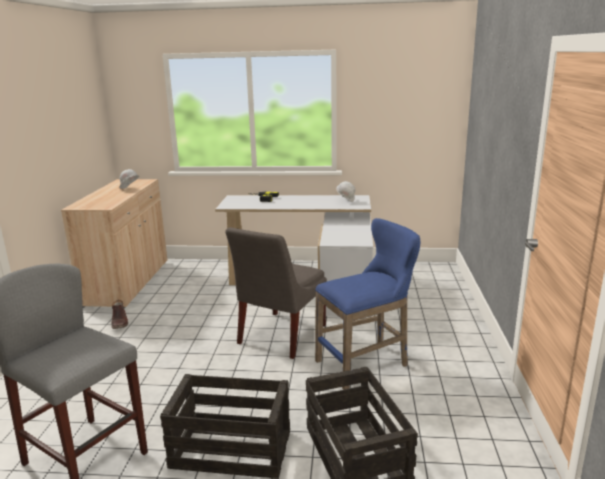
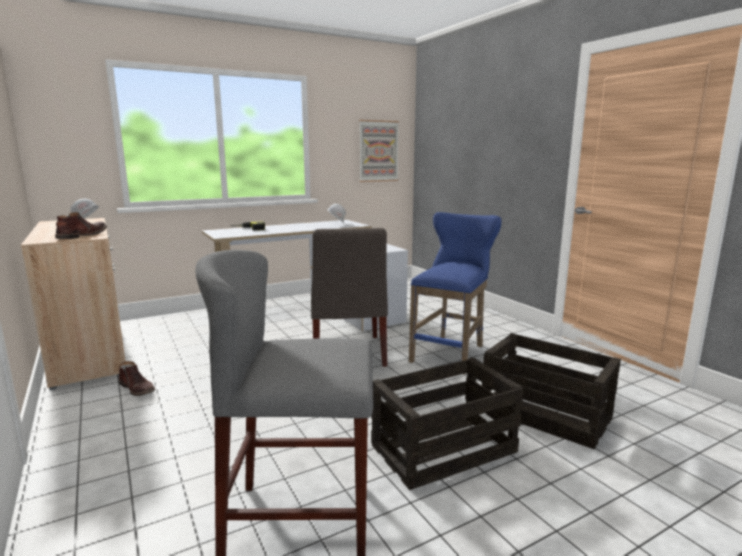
camera: 35 degrees left, 5 degrees down
(104, 204) = (82, 235): none -> brown boot
(418, 122) = (378, 151): none -> picture

